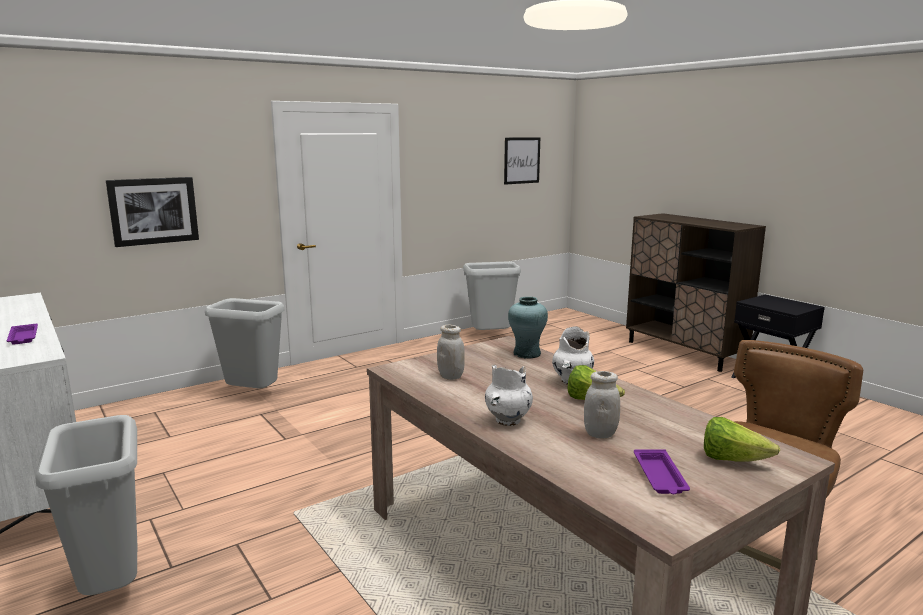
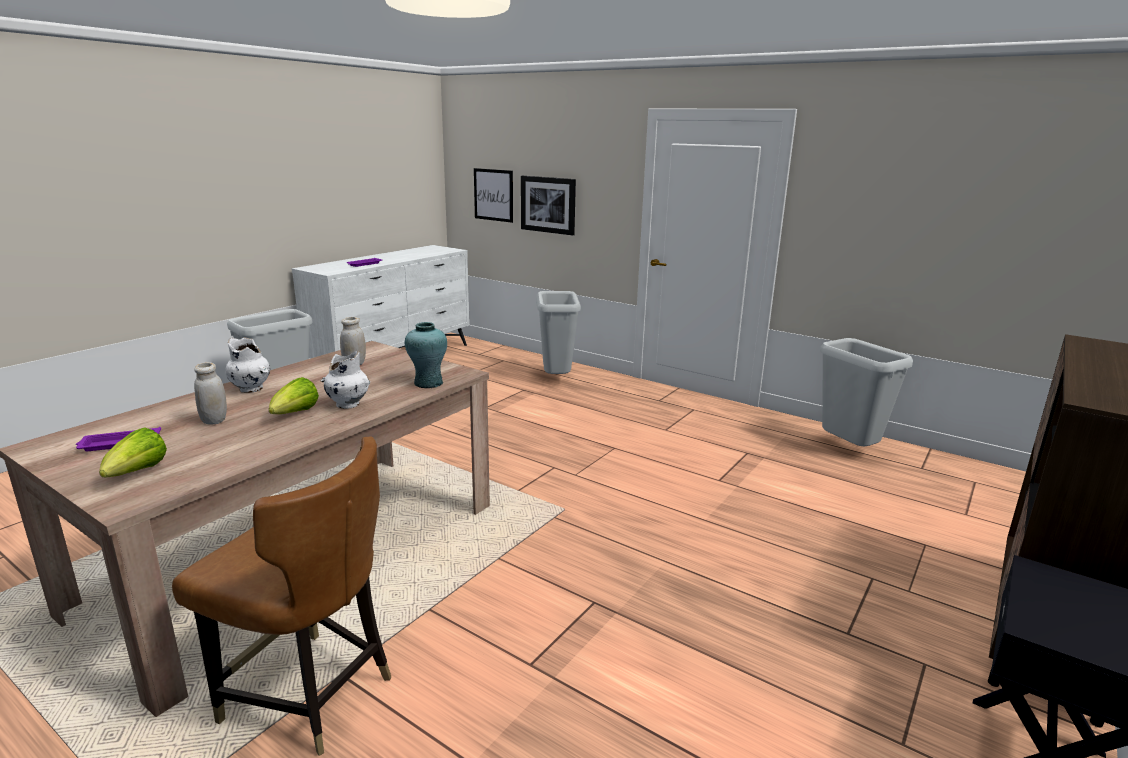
camera: 70 degrees right, 5 degrees up
(521, 160) = (1026, 204): picture -> picture (493, 195)

